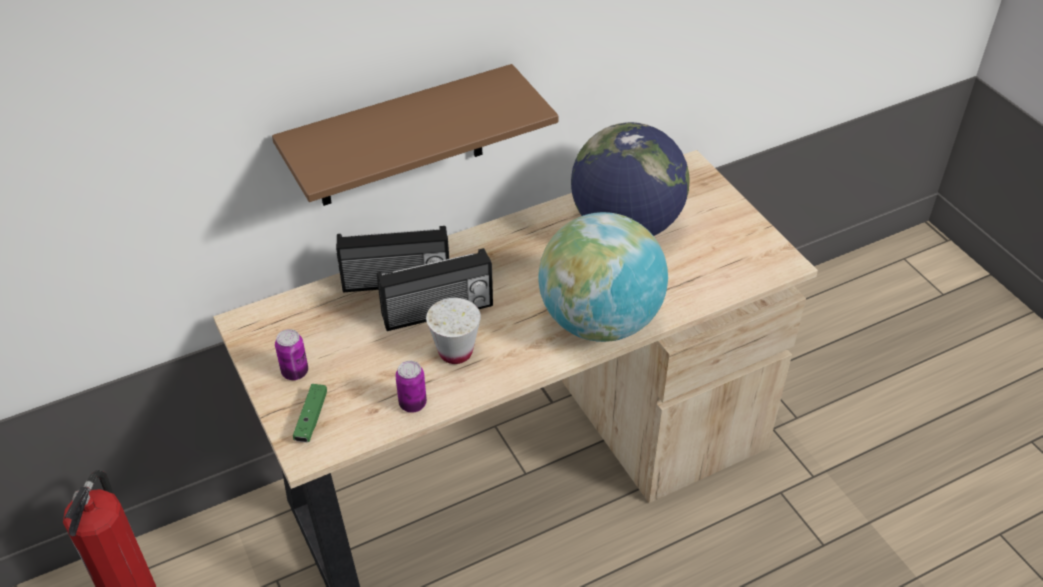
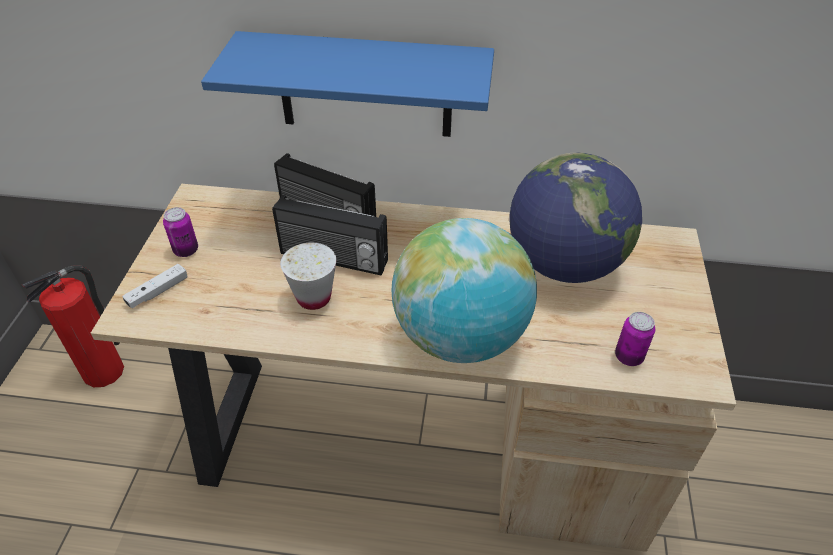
camera: 35 degrees right, 0 degrees up
(311, 418) = (158, 292): green game controller -> white game controller
(400, 138) = (365, 86): brown shelf -> blue shelf
(412, 404) = (238, 322): can -> can (628, 357)

